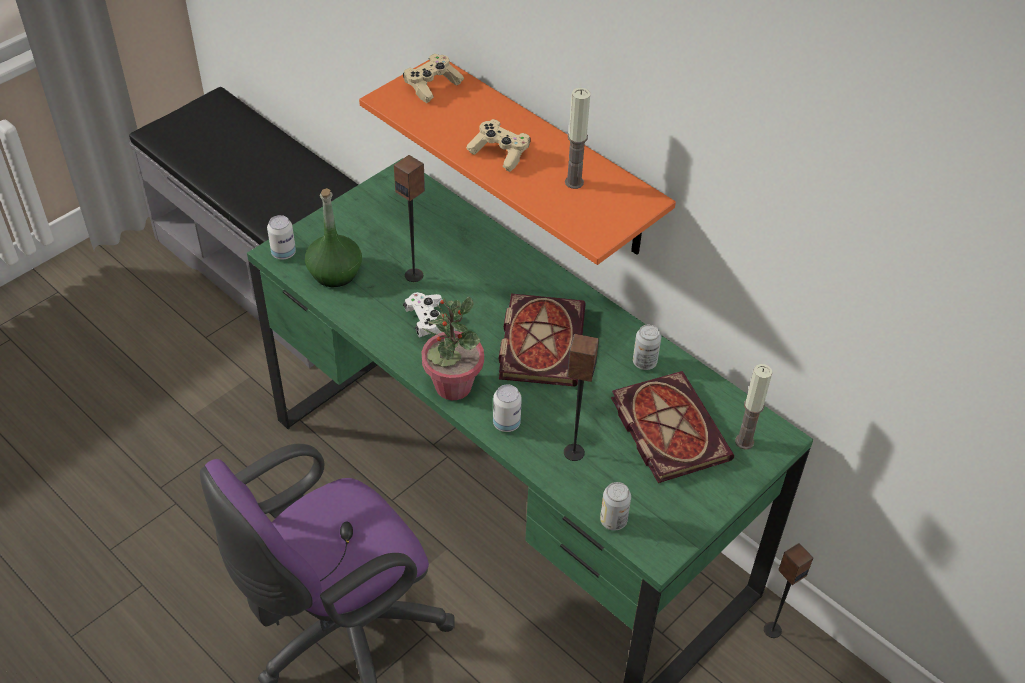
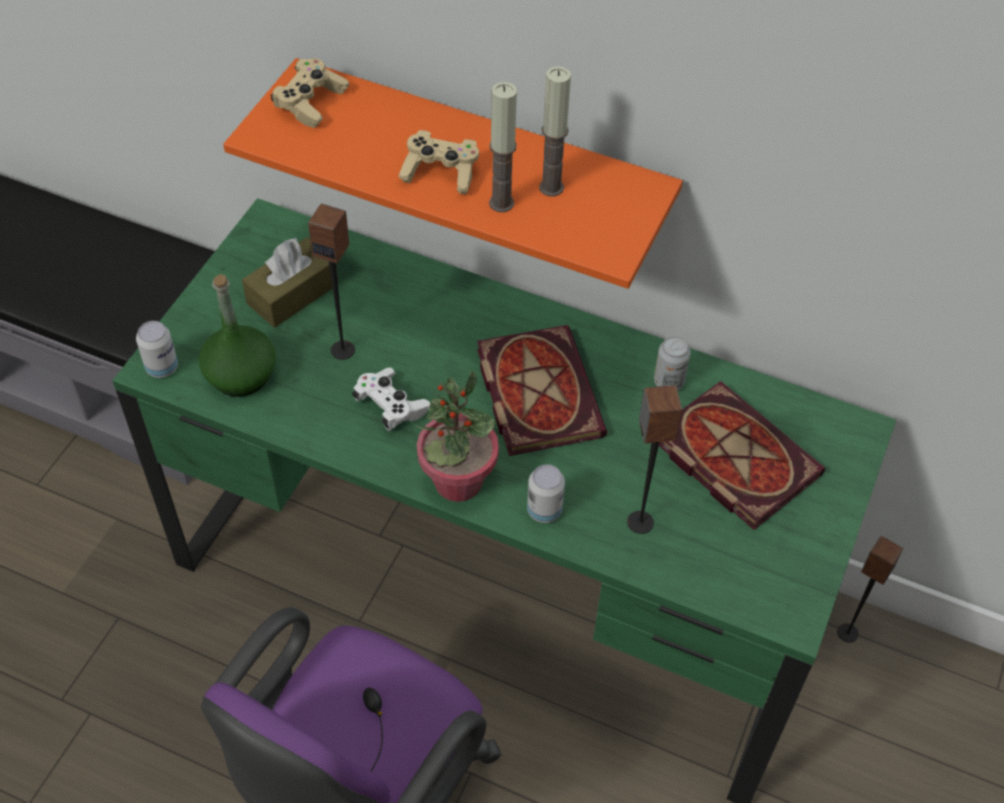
camera: 20 degrees left, 5 degrees up
(396, 228) = (292, 294): none -> brown tissue box
(613, 520) = (725, 594): can -> none
(744, 442) = (824, 447): candle -> candle (501, 203)

